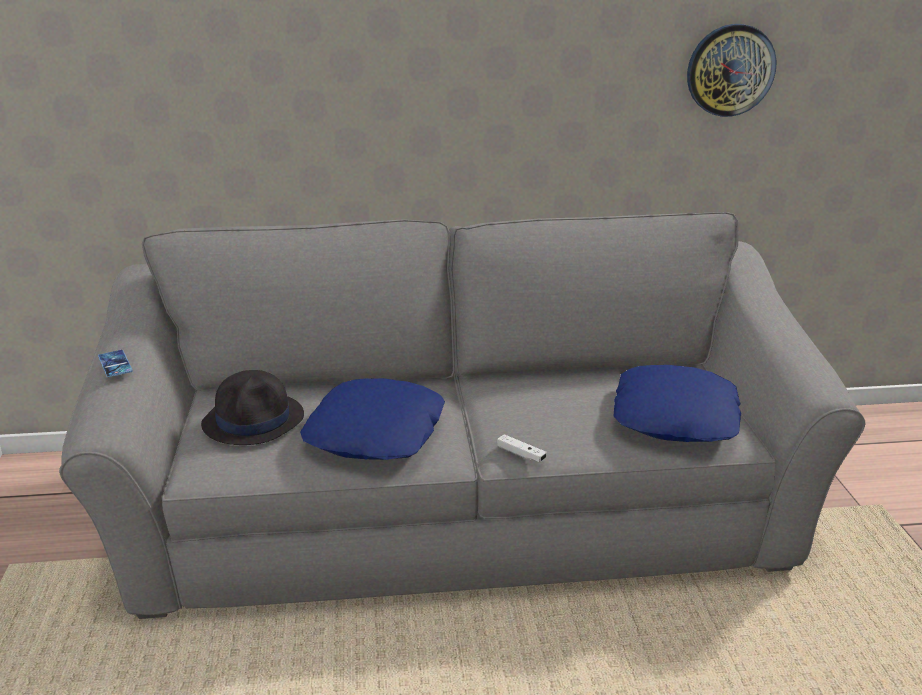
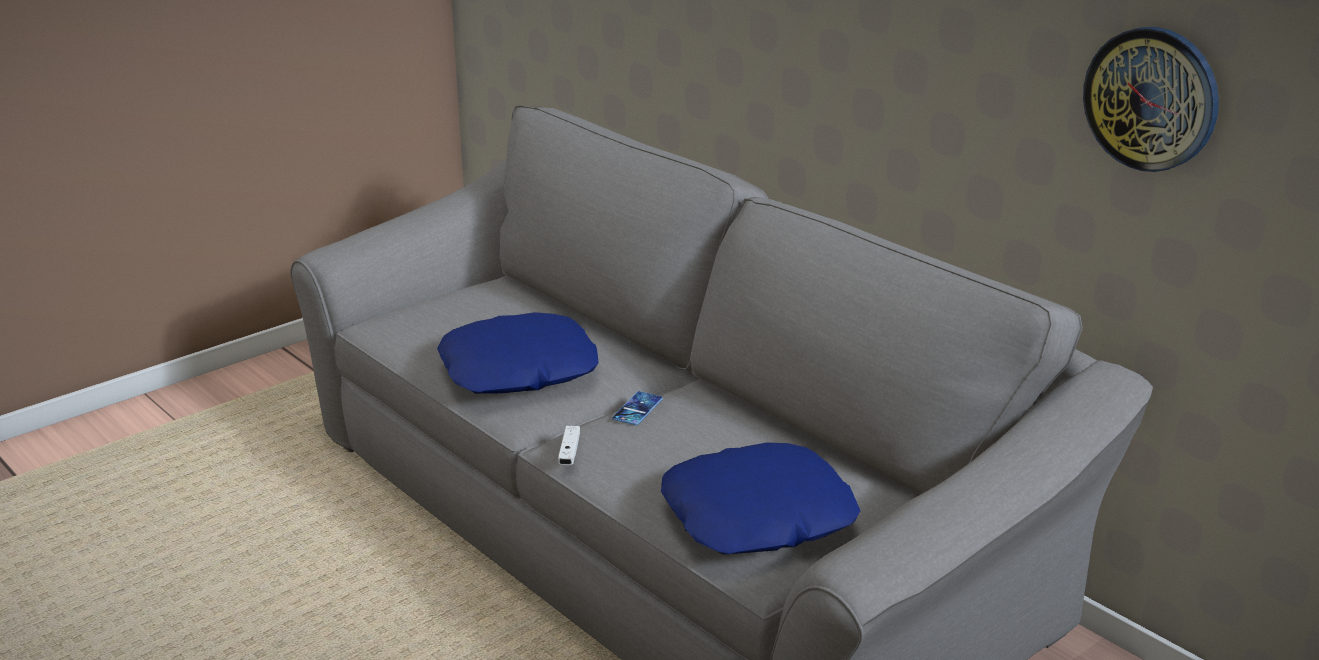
camera: 55 degrees right, 0 degrees up
(115, 364) = (414, 210): phone -> phone (637, 409)
(254, 420) = (472, 312): black hat -> none

